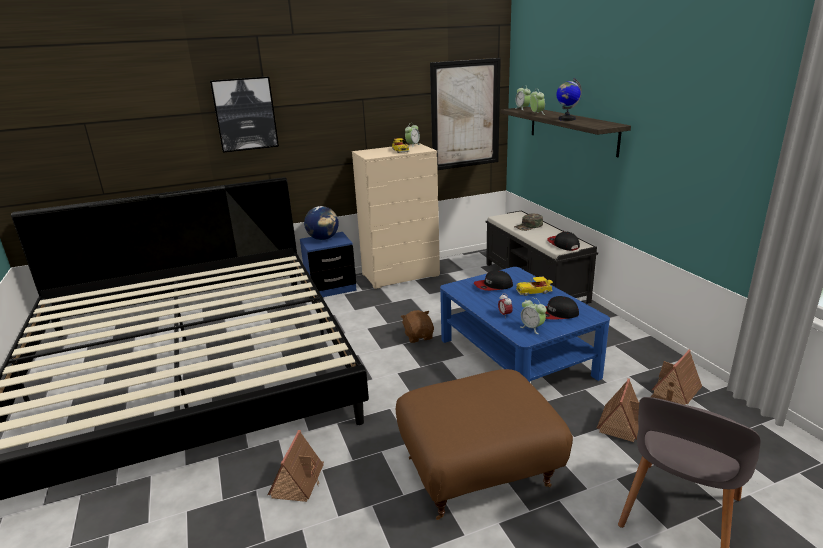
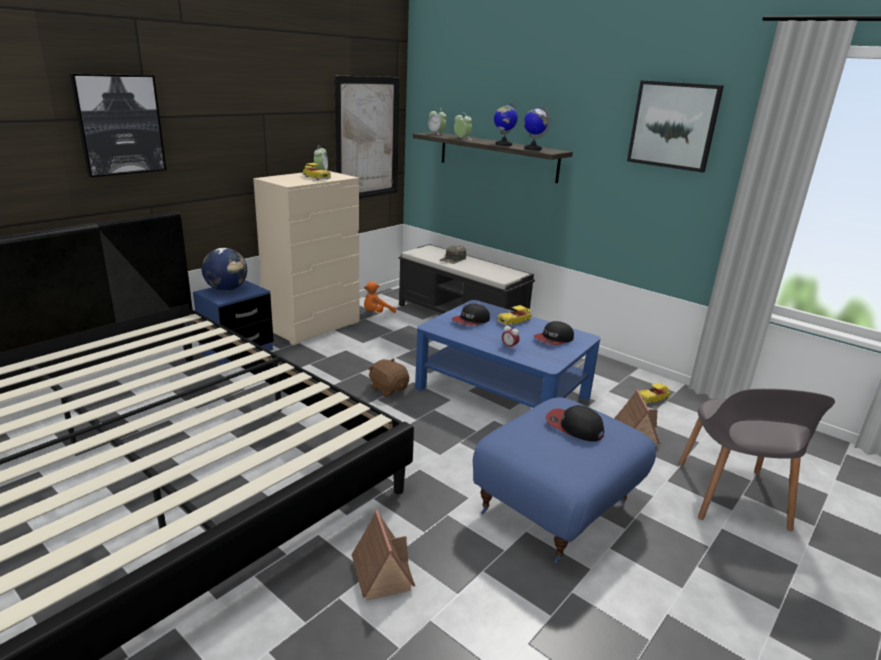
camera: 30 degrees left, 0 degrees up
(461, 269) = (376, 313): none -> orange plush toy
(478, 474) = (557, 509): brown ottoman -> blue ottoman
(532, 328) = (545, 355): alarm clock -> none
(563, 244) = (502, 274): cap -> cap (574, 427)
(588, 123) = (532, 149): none -> globe
(674, 393) = (652, 399): toy house -> toy car
(721, 97) = (673, 125): none -> picture

